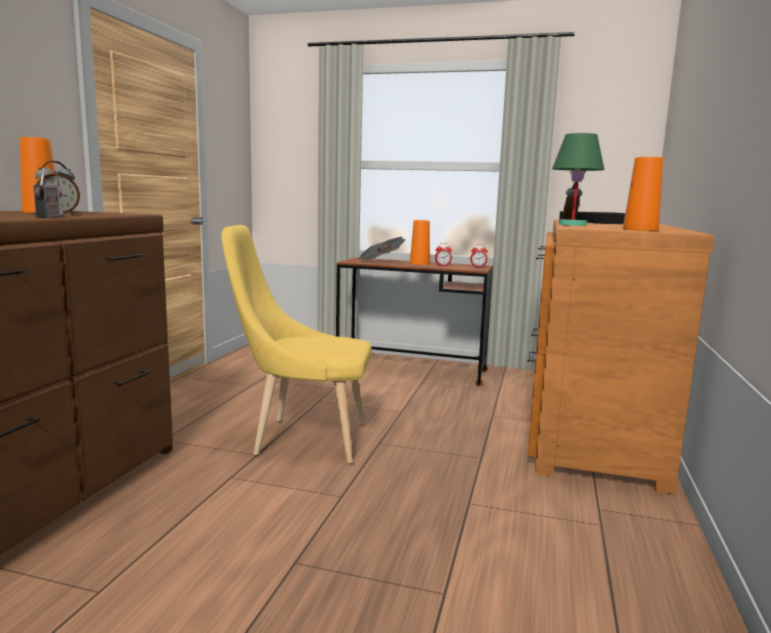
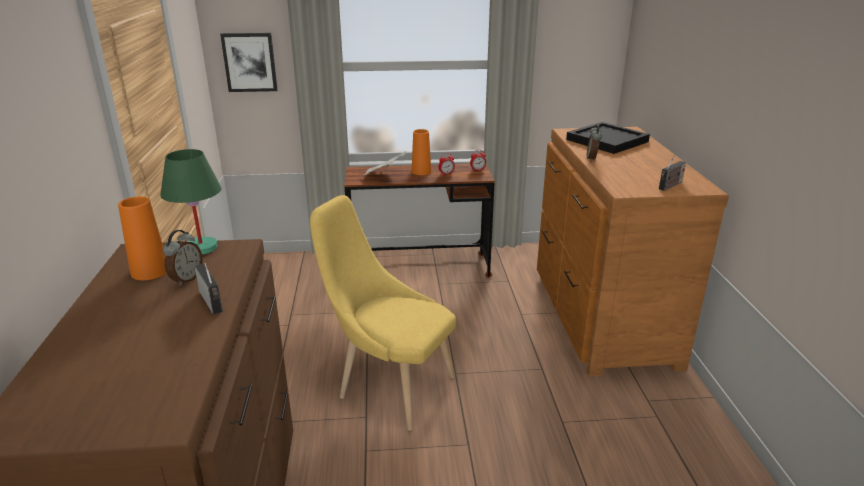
camera: 20 degrees left, 15 degrees up
(286, 158) = (250, 62): none -> picture
(302, 439) = (390, 386): yellow chair -> yellow chair turned 45 degrees clockwise
(573, 224) = (605, 172): green table lamp -> green table lamp (202, 247)
(640, 229) = (670, 186): orange vase -> radio

